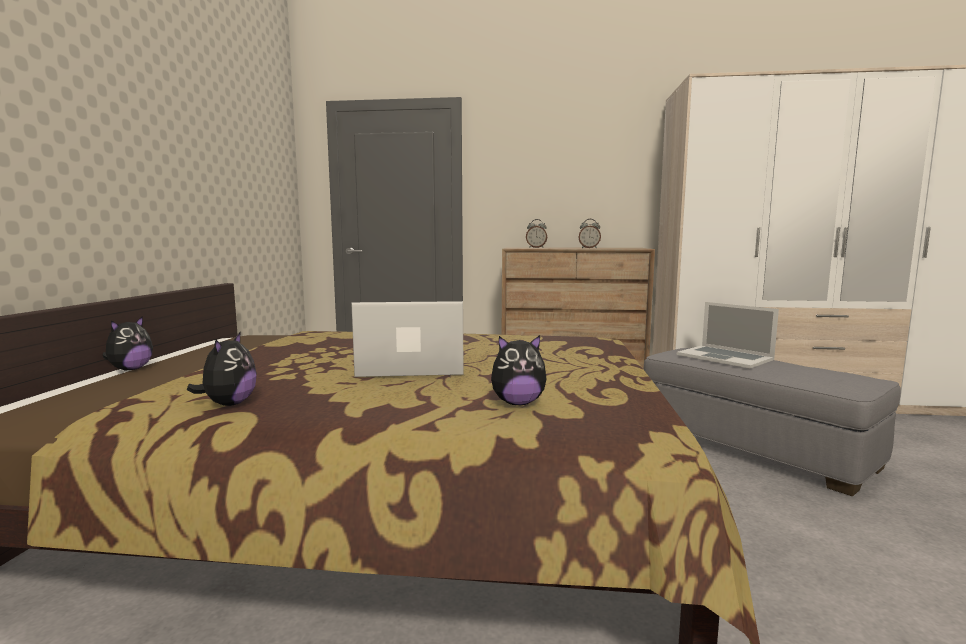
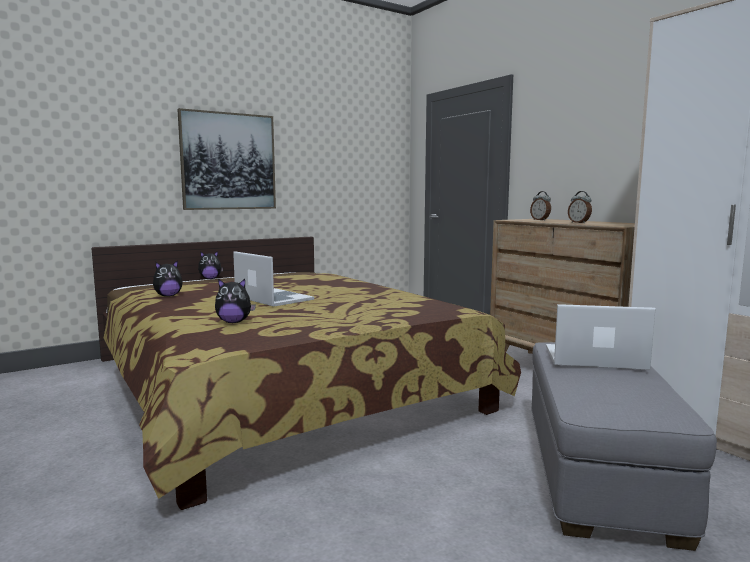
camera: 50 degrees right, 0 degrees up
(110, 154) = (228, 161): none -> picture
(518, 403) = (234, 322): plush toy -> plush toy turned 45 degrees counterclockwise
(724, 357) = (594, 358): laptop -> laptop turned 90 degrees clockwise

